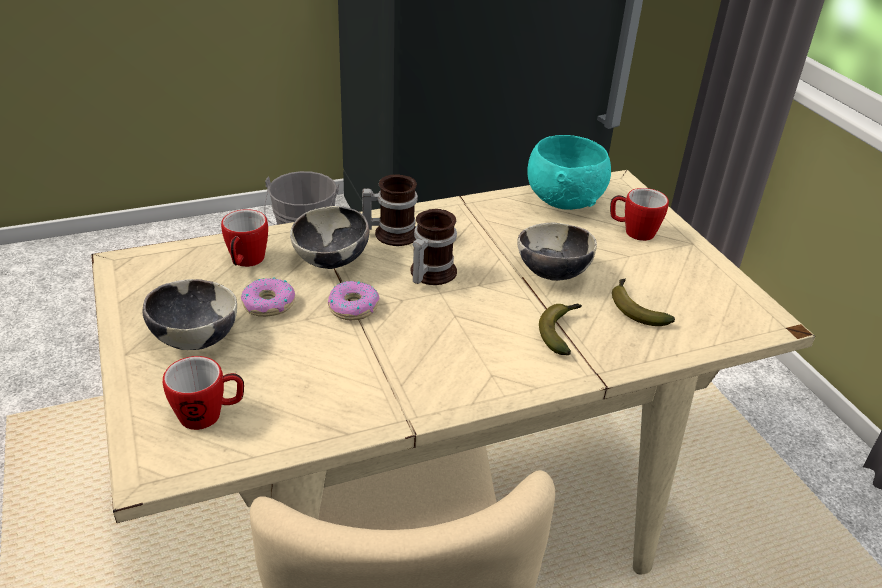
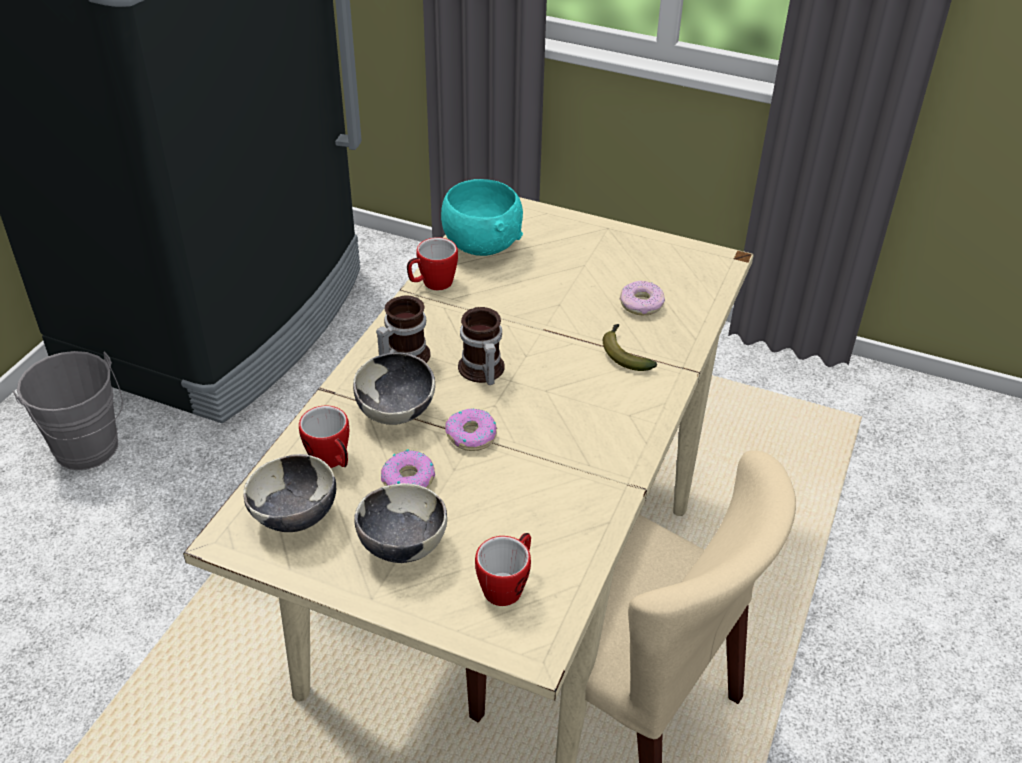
camera: 45 degrees left, 5 degrees up
(552, 273) = (558, 313): bowl -> bowl (295, 517)
(633, 232) = (561, 243): mug -> mug (432, 284)
(635, 308) = (641, 304): banana -> donut

